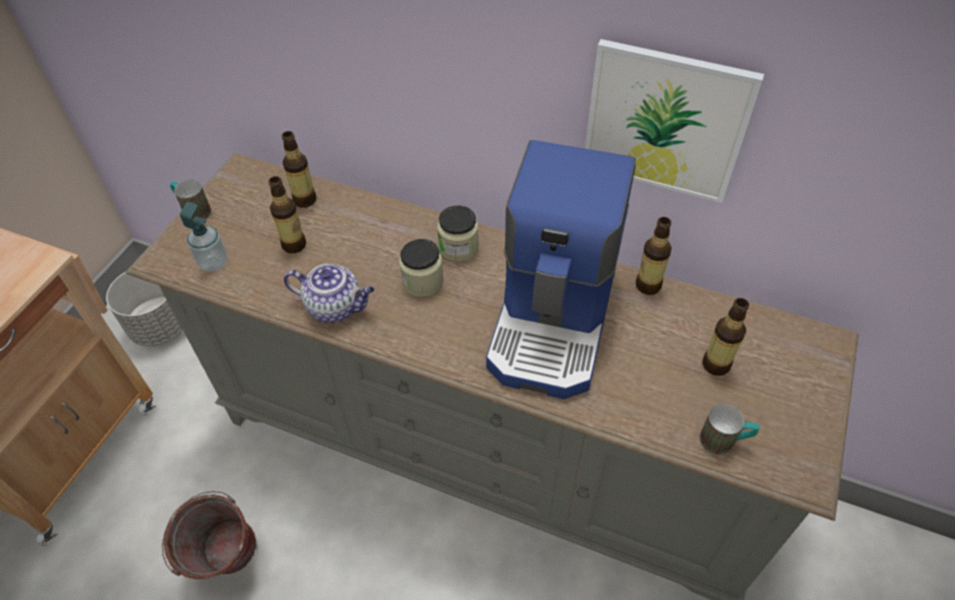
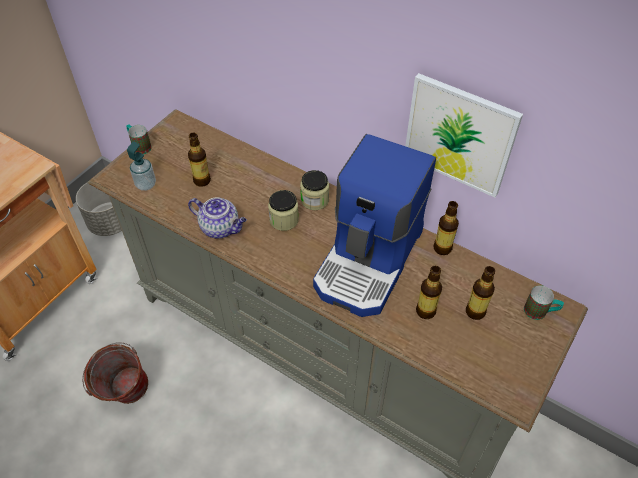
camera: 10 degrees right, 0 degrees up
(304, 200) = (216, 150): bottle -> bottle (425, 311)
(724, 441) = (465, 365): mug -> mug (540, 312)

